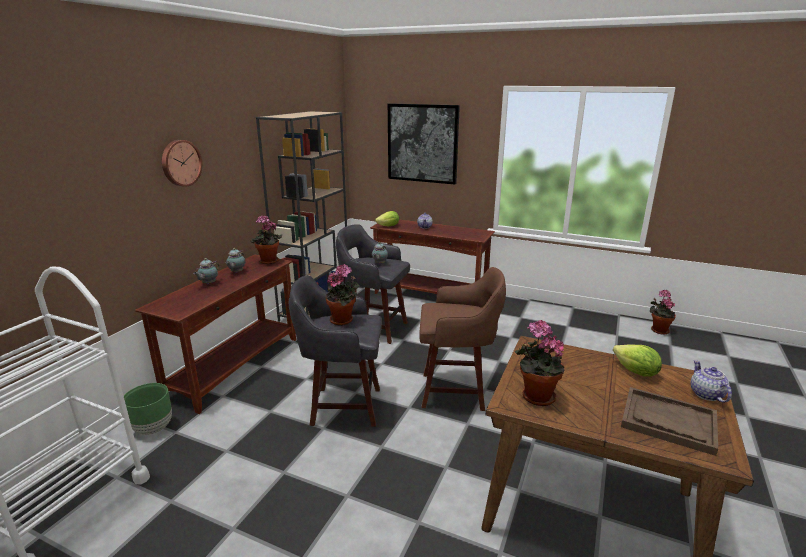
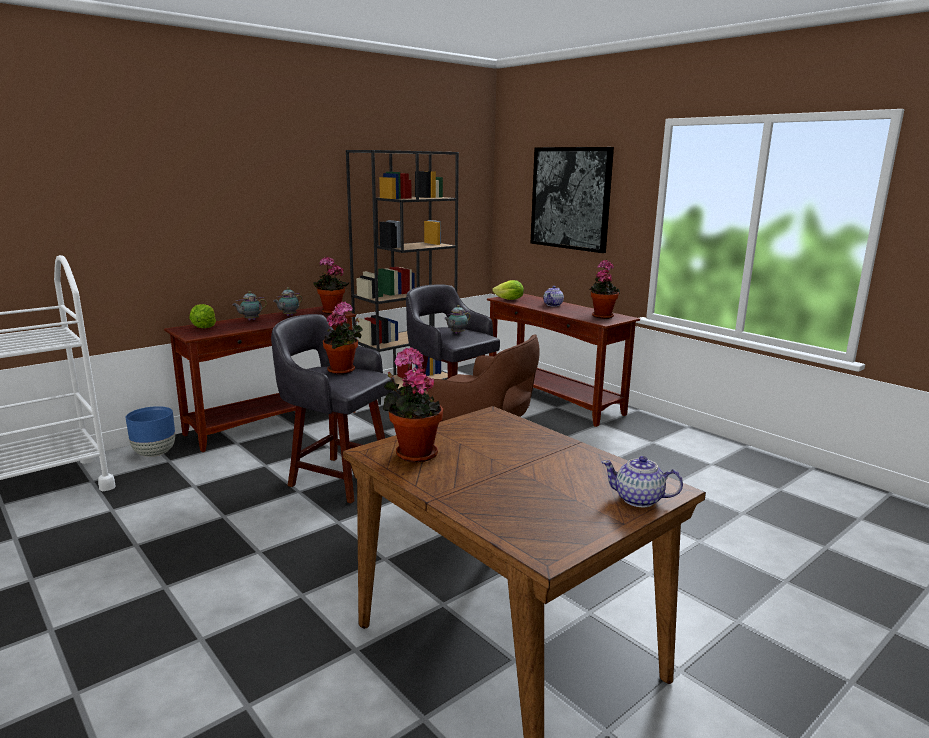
camera: 25 degrees right, 5 degrees down
(153, 428) = (155, 453): green planter -> blue planter
(180, 163) = (240, 187): wall clock -> none
(635, 372) = (579, 461): lettuce -> lettuce (204, 327)
(658, 330) = (861, 497): potted plant -> potted plant (602, 316)
(668, 421) = (535, 507): brown tray -> none
(706, 394) = (639, 500): teapot -> teapot turned 90 degrees counterclockwise

